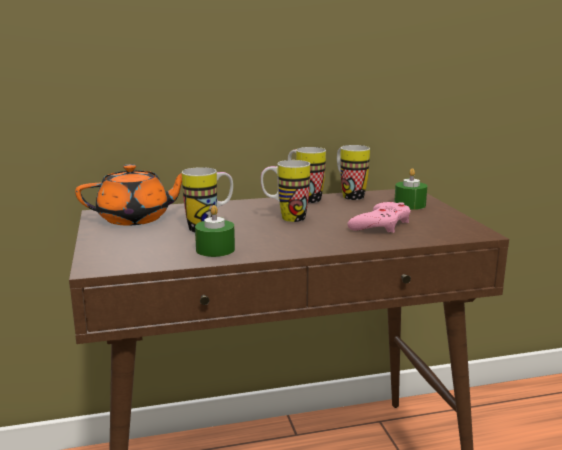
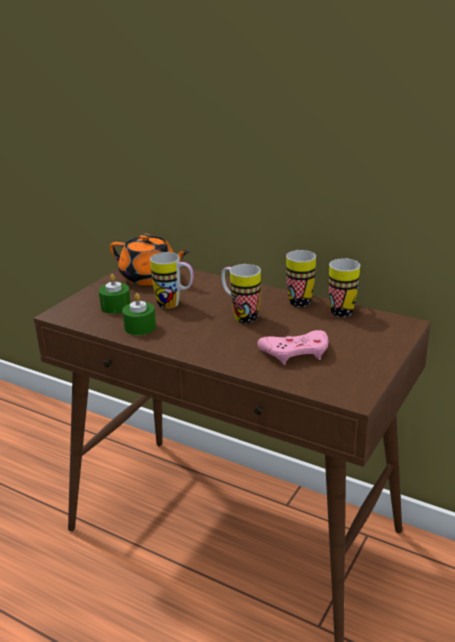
camera: 45 degrees right, 10 degrees up
(410, 205) = (370, 340): green candle -> green candle (115, 306)

